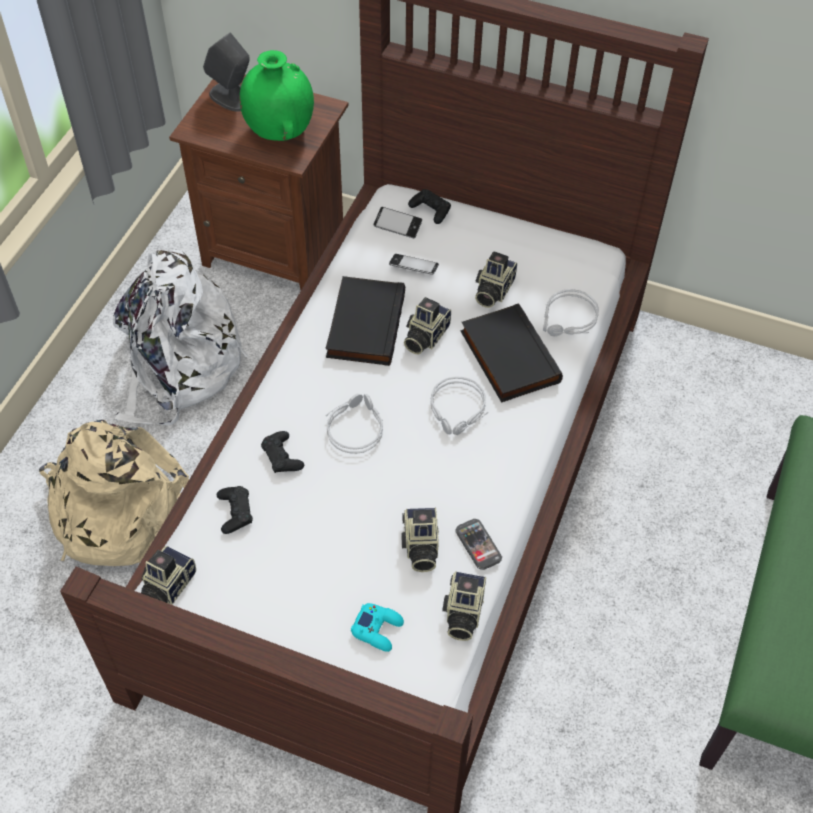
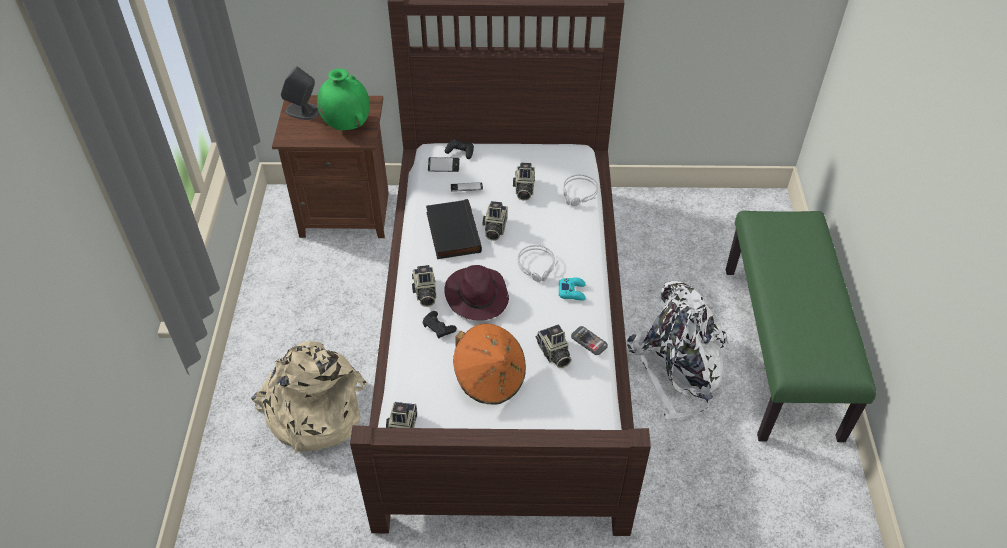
camera: 20 degrees left, 5 degrees down
(179, 367) = (314, 307): white backpack -> white backpack (678, 367)
(235, 512) = (424, 370): black game controller -> none
(316, 553) = (490, 378): none -> orange hat
(354, 427) = (476, 295): grey headphones -> purple hat
(378, 629) = (551, 410): turquoise game controller -> turquoise game controller (572, 291)
(462, 613) = (598, 384): camera -> camera (424, 293)
(507, 357) = (552, 226): black book -> none

